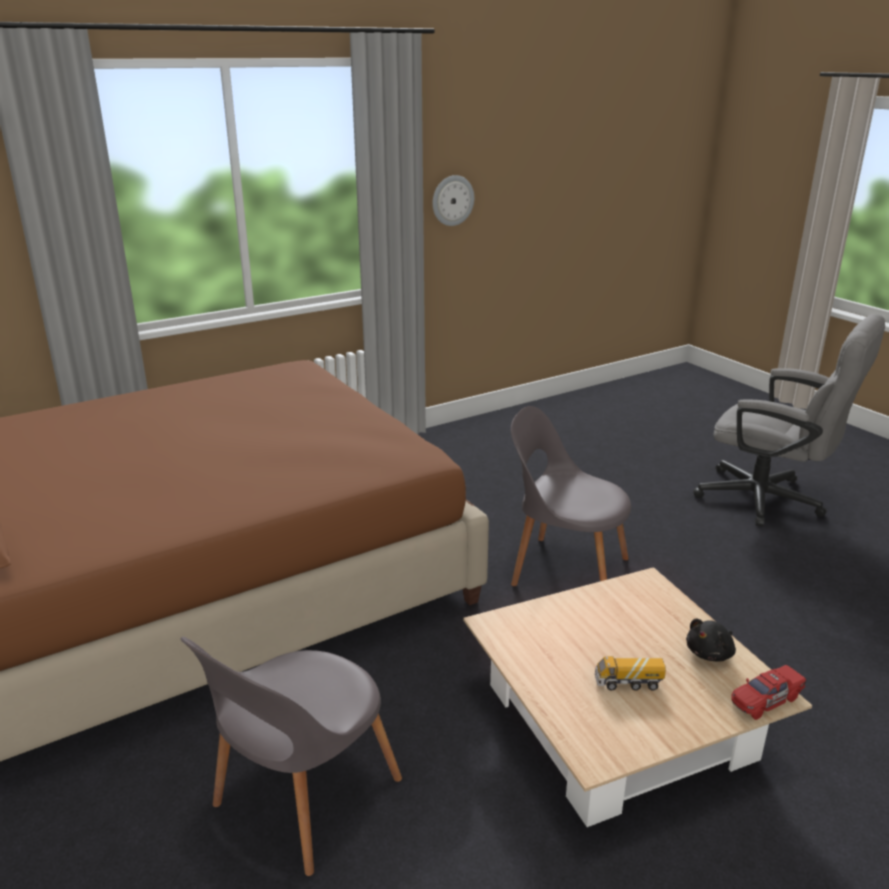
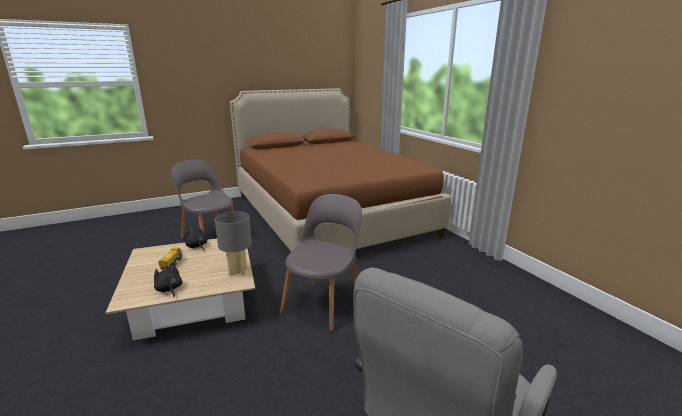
camera: 95 degrees right, 5 degrees down
(452, 200) = (574, 99): wall clock -> none
(541, 672) = (197, 246): none -> black plush toy
(619, 592) = (237, 272): none -> grey table lamp
(765, 700) = (124, 298): red toy car -> none

